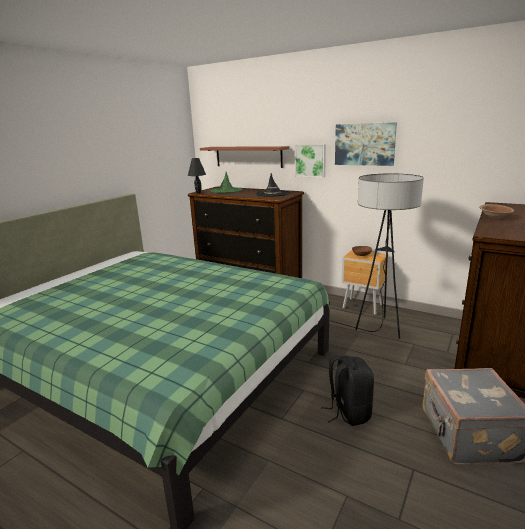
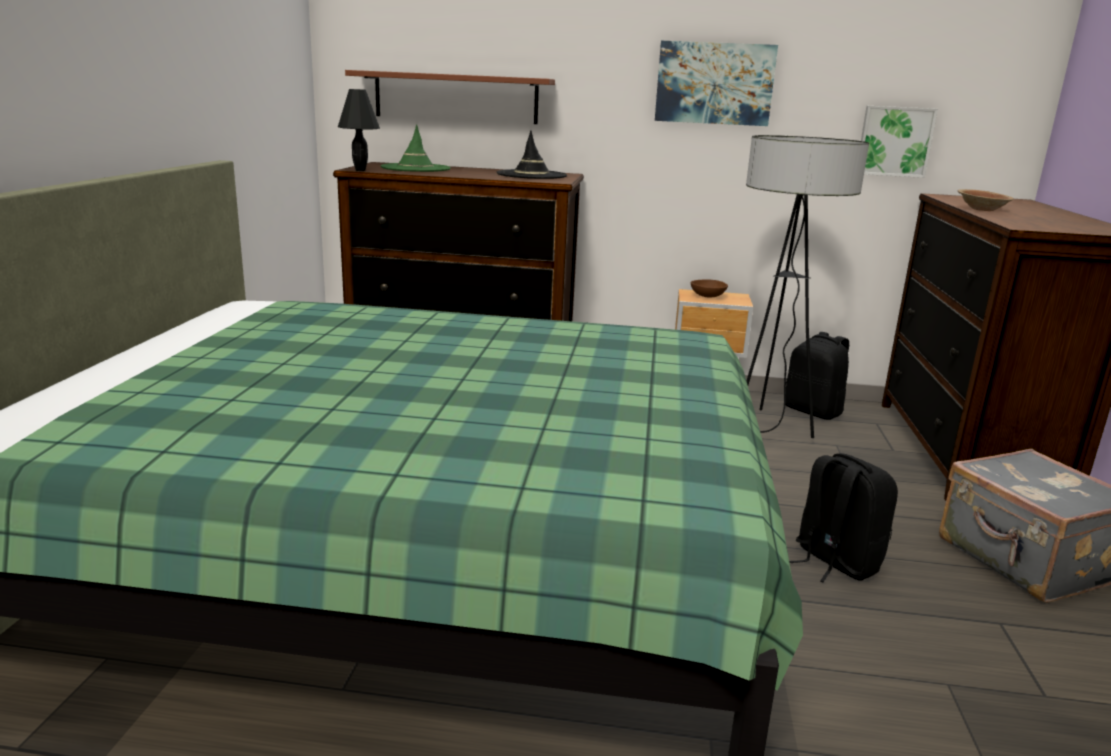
camera: 25 degrees left, 0 degrees up
(310, 160) = (601, 111): picture -> picture (894, 141)
(419, 322) = (813, 411): none -> black backpack

